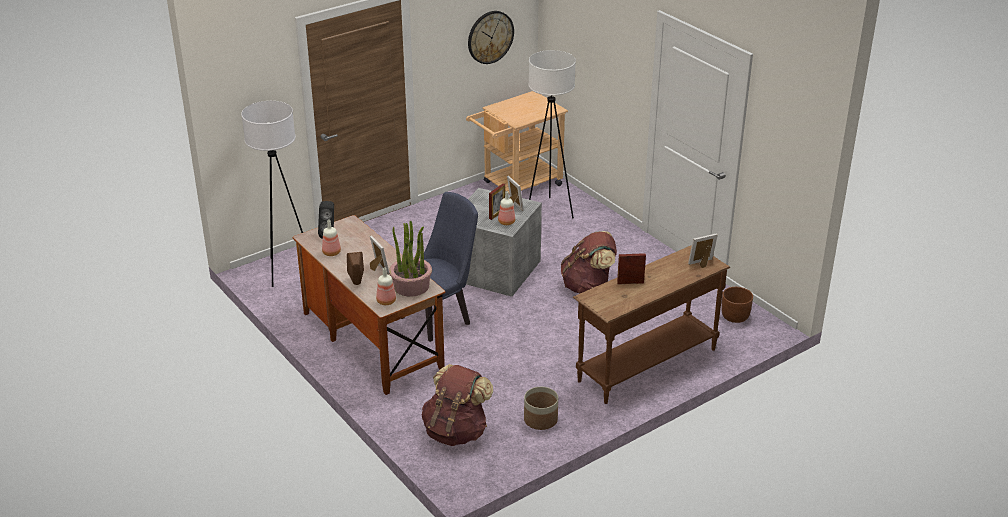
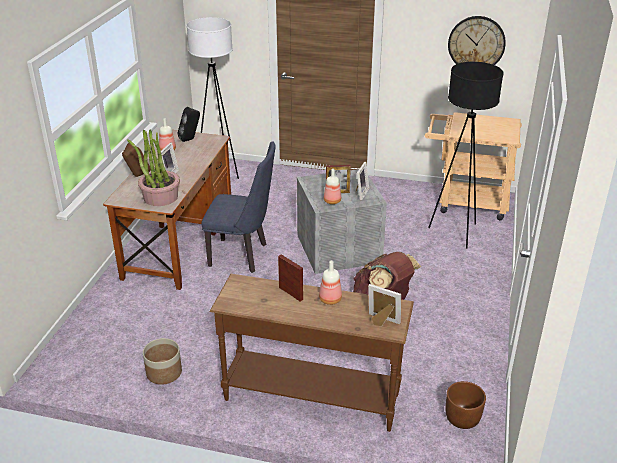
camera: 50 degrees right, 0 degrees up
(385, 301) = (126, 196): bottle -> bottle (329, 299)
(456, 432) = (105, 336): brown backpack -> none
(548, 211) = (456, 233): white floor lamp -> black floor lamp

